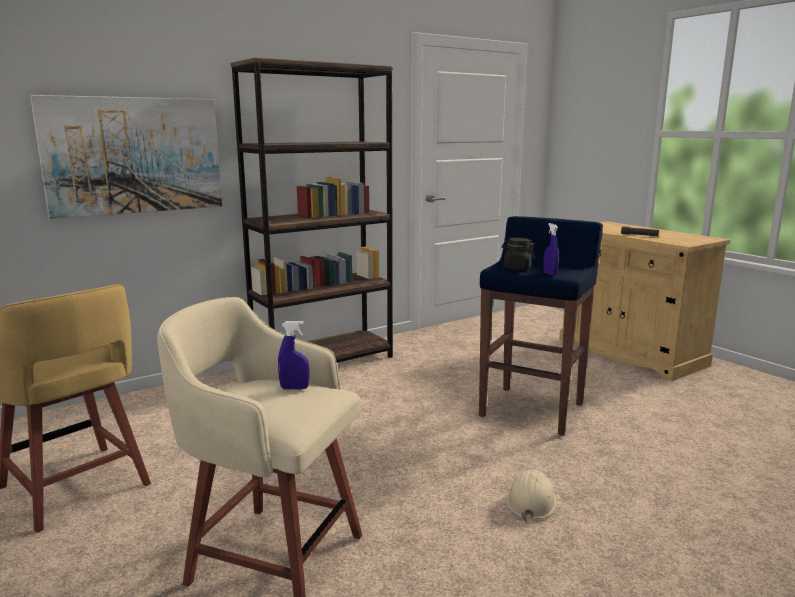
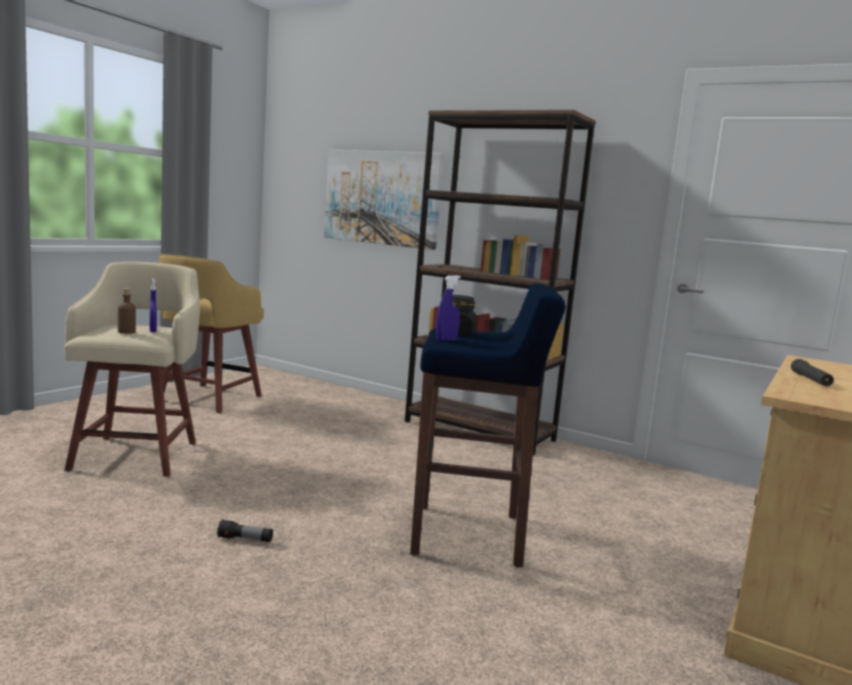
camera: 65 degrees right, 5 degrees down
(300, 402) = (126, 332): none -> brown bottle
(531, 501) = (245, 540): beige hard hat -> flashlight

